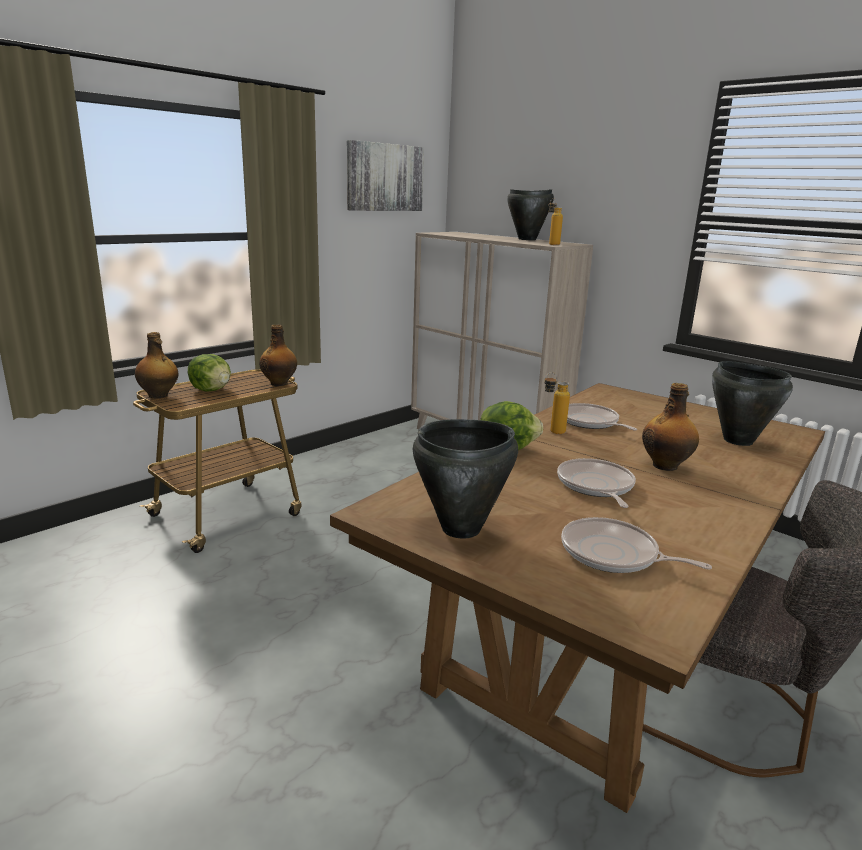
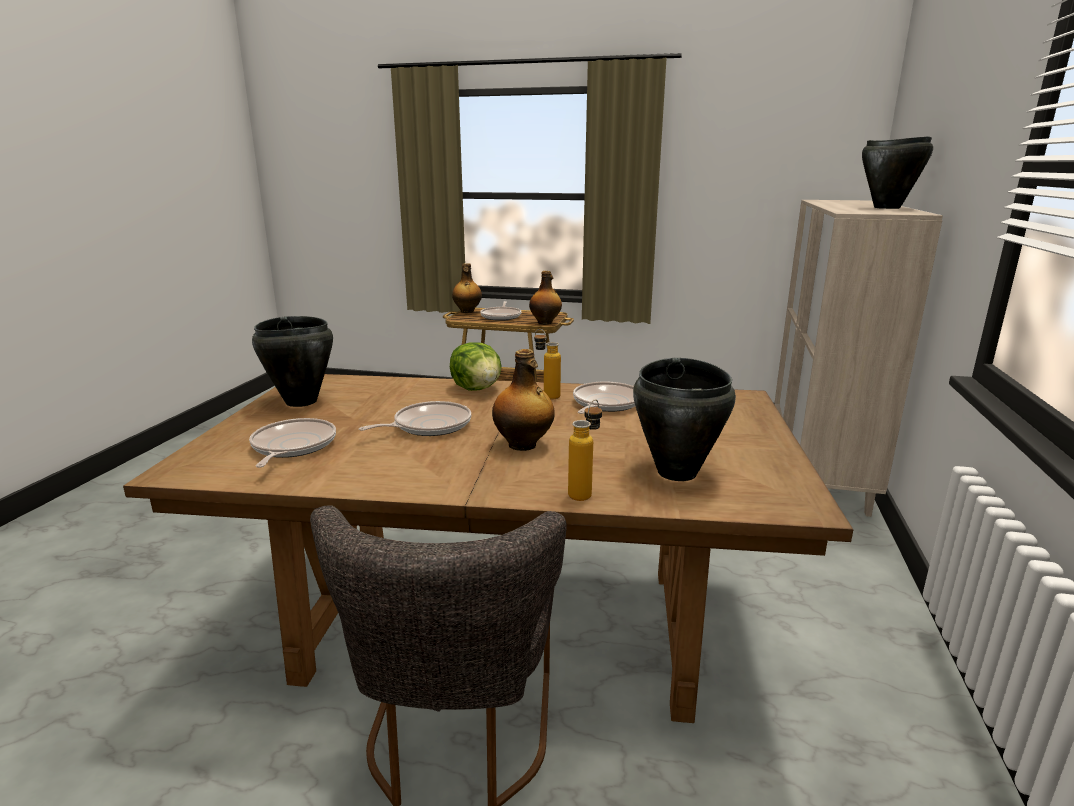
camera: 60 degrees right, 0 degrees up
(212, 390) = (501, 316): lettuce -> frying pan
(384, 177) = (774, 136): picture -> none
(551, 244) = (860, 211): bottle -> bottle (584, 492)

